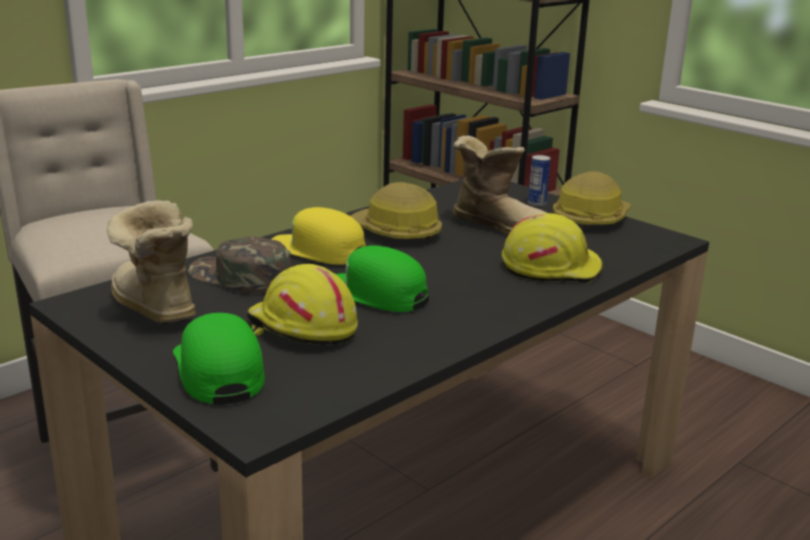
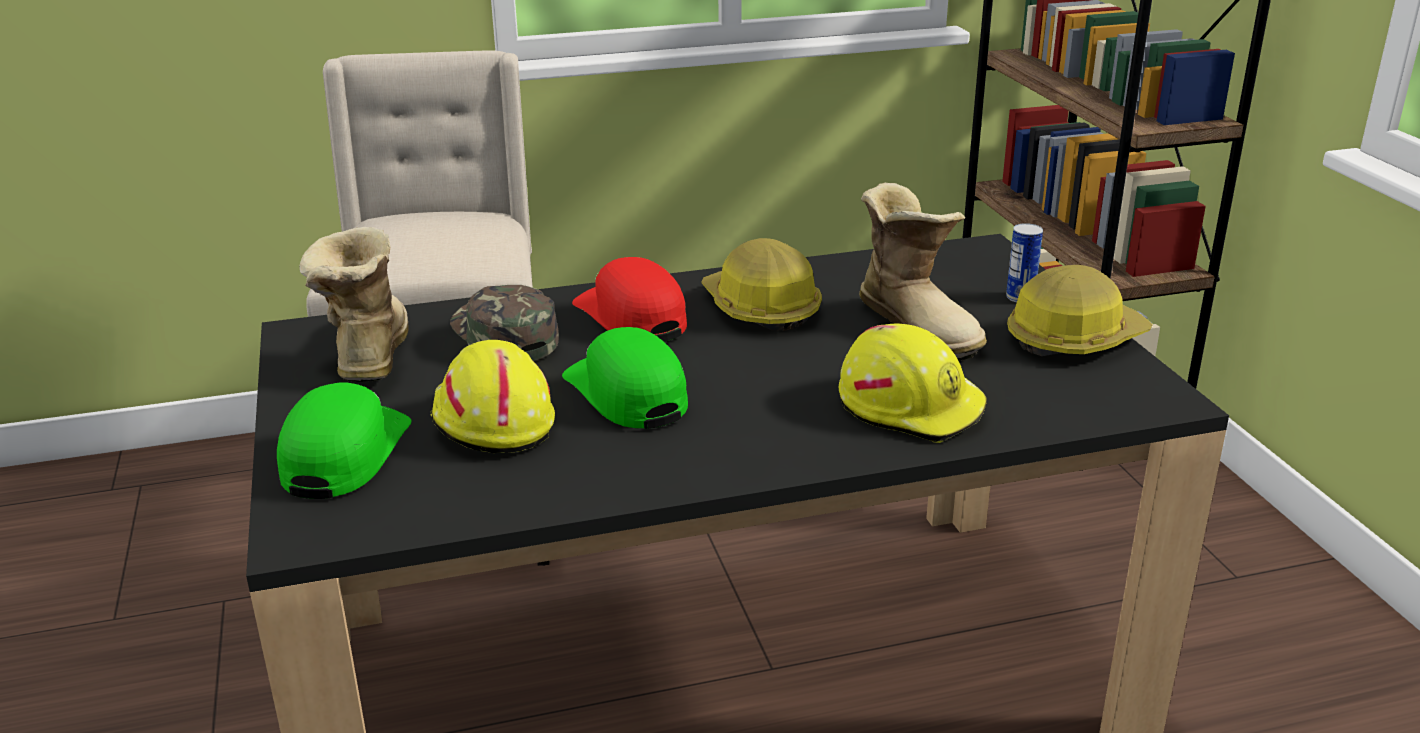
camera: 30 degrees right, 5 degrees up
(317, 251) = (631, 316): yellow cap -> red cap

